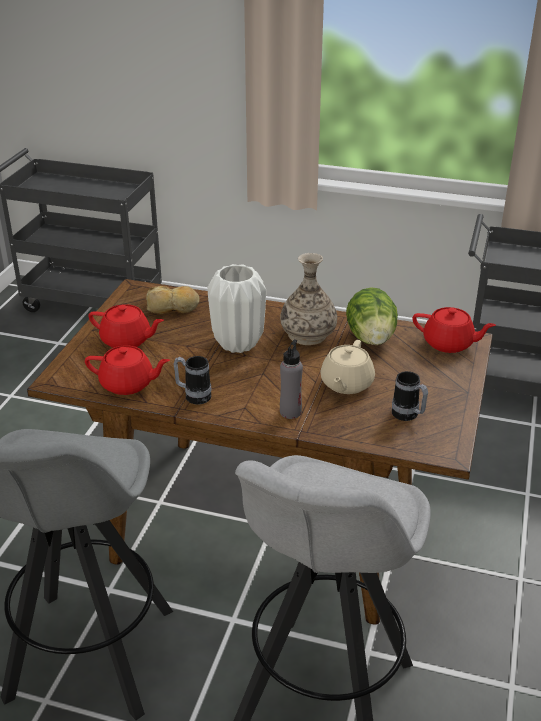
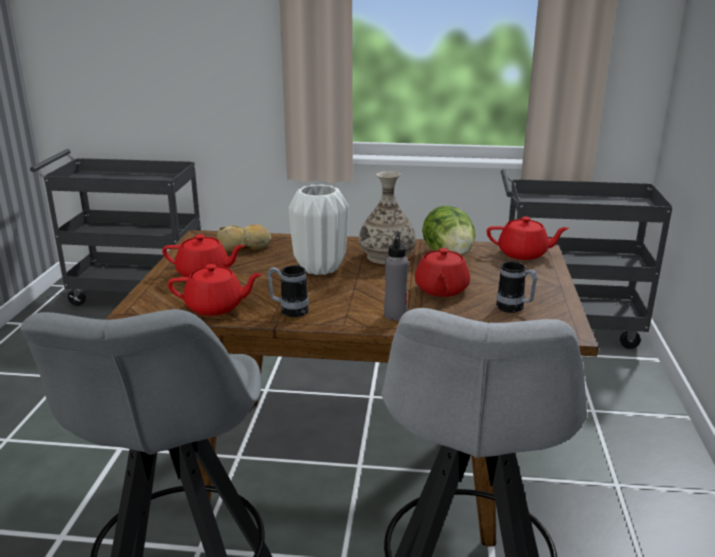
camera: 10 degrees left, 10 degrees down
(346, 384) = (441, 290): beige teapot -> red teapot

